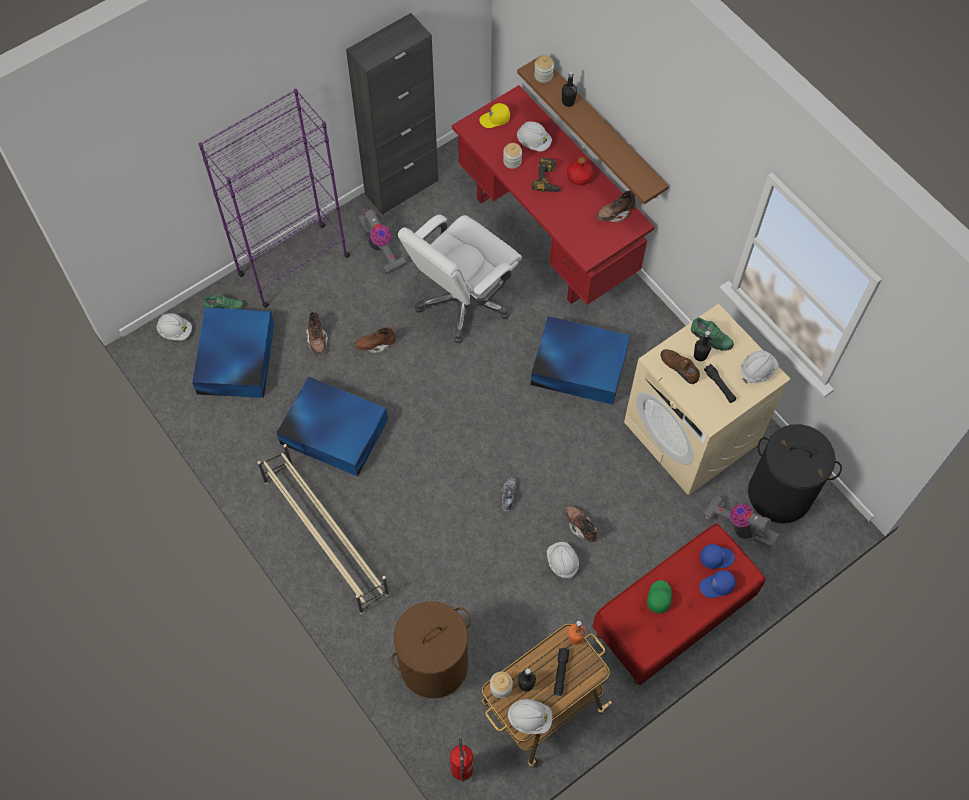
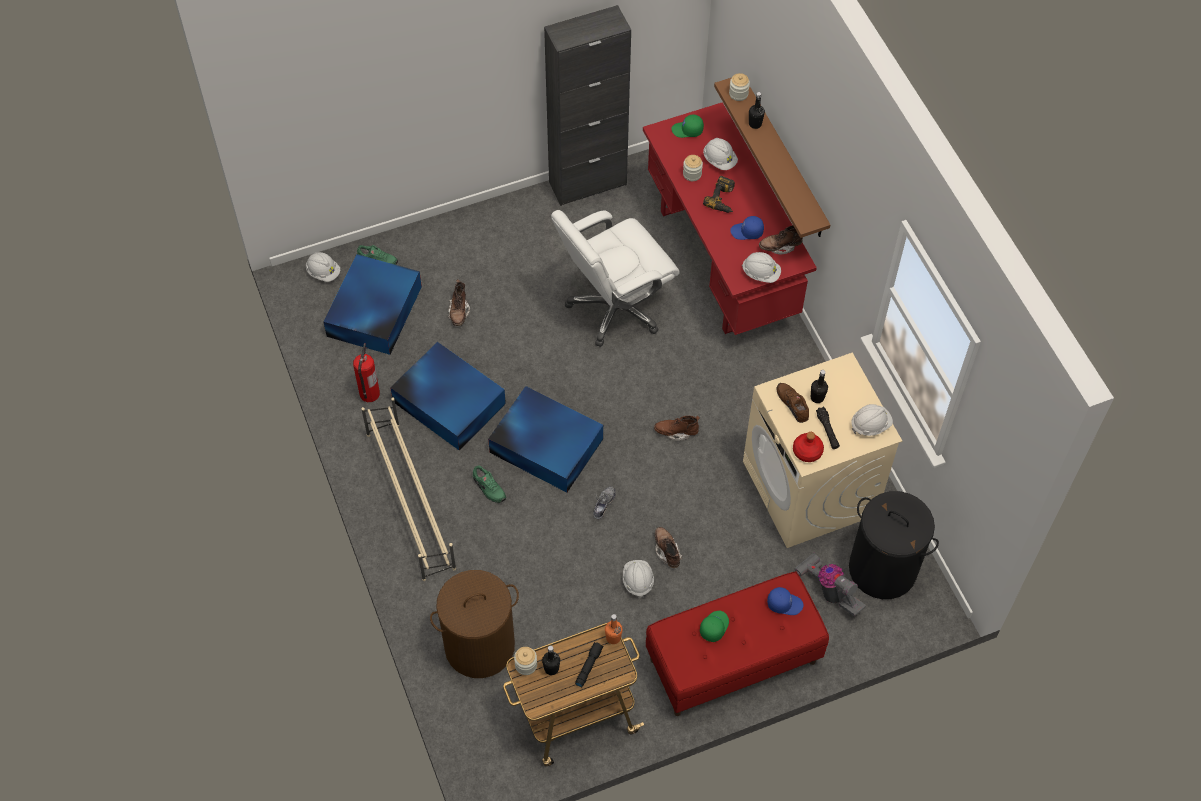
camera: 15 degrees right, 5 degrees down
(293, 266) = (457, 236): purple bookcase -> none
(376, 344) = (515, 329): brown boot -> brown boot (676, 432)
(381, 248) = (549, 238): vacuum cleaner -> none
(462, 769) = (477, 751): fire extinguisher -> fire extinguisher (369, 394)
(495, 119) = (687, 130): yellow cap -> green cap
(530, 718) = (545, 701): white hard hat -> white hard hat (761, 273)
(578, 365) = (713, 395): blue storage box -> blue storage box (545, 444)
(579, 177) = (755, 203): red bottle -> red bottle (807, 452)
(711, 338) = (833, 384): green shoe -> green shoe (488, 488)
(716, 586) = (776, 631): blue cap -> blue cap (747, 232)

